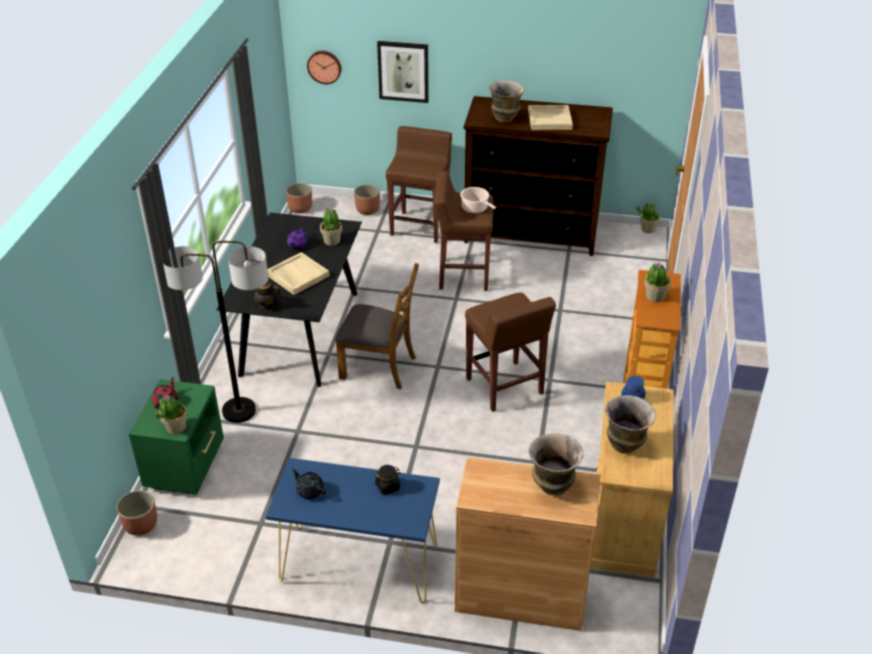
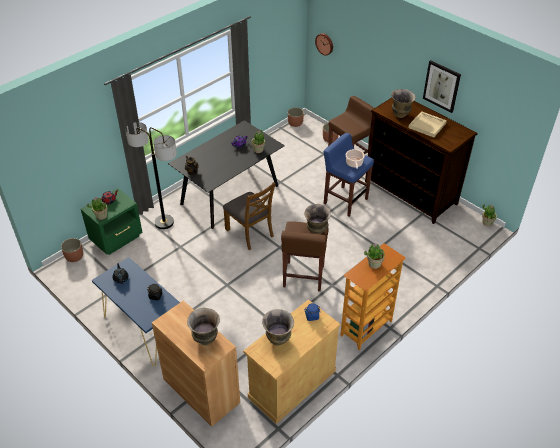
camera: 35 degrees right, 5 degrees up
(297, 275) = (222, 162): beige tray -> none
(403, 71) = (364, 62): picture -> picture (442, 86)
(463, 275) = (345, 201): brown stool -> blue stool
(517, 304) = (316, 231): none -> vase

